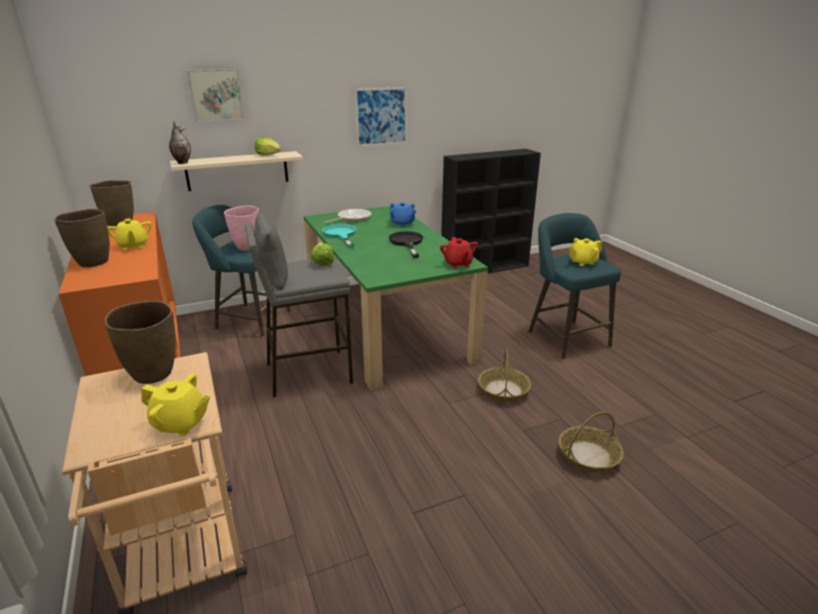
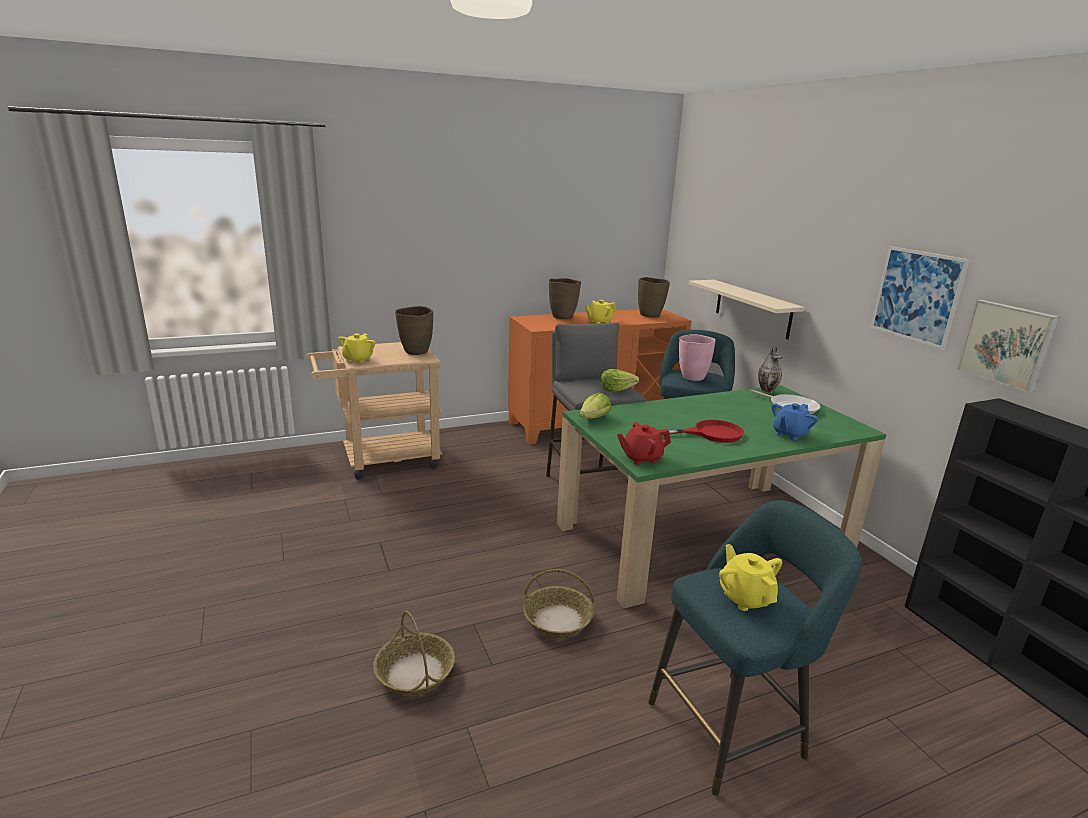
camera: 90 degrees right, 5 degrees down
(182, 163) = (705, 281): vase -> vase (767, 391)
(216, 95) = (758, 225): picture -> picture (1007, 344)
(269, 155) = (765, 299): lettuce -> lettuce (594, 418)
(341, 235) = (719, 401): turquoise frying pan -> none
(407, 243) = (709, 433): black frying pan -> red frying pan

